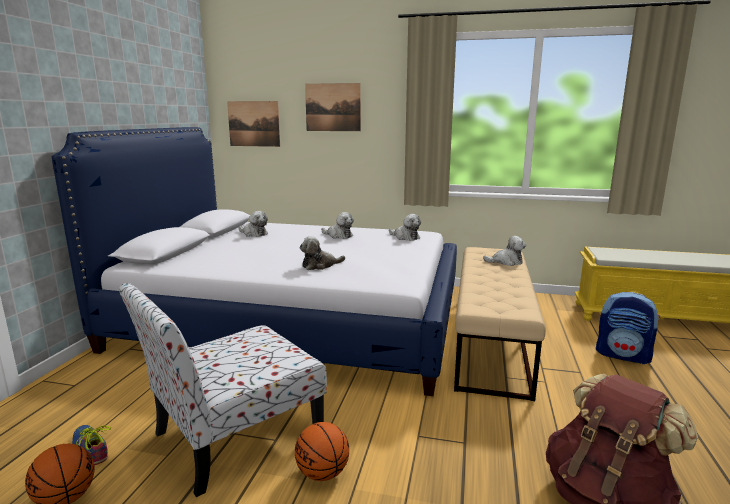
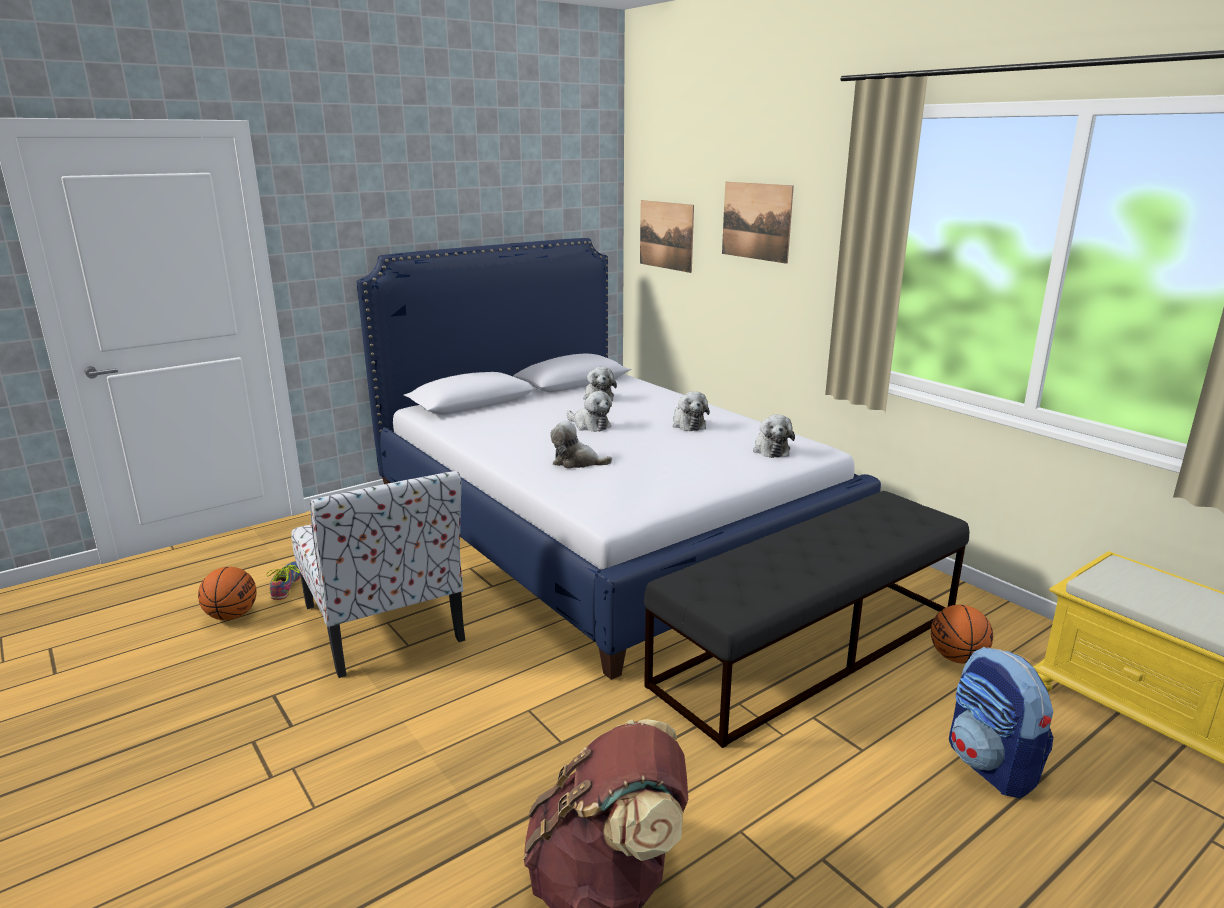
camera: 40 degrees right, 5 degrees up
(234, 436) = (384, 625): chair -> chair turned 120 degrees counterclockwise
(322, 473) = (399, 694): basketball -> basketball (957, 658)
(491, 339) = (810, 648): beige bench -> black bench
(506, 262) = (885, 533): plush toy -> plush toy (589, 425)

